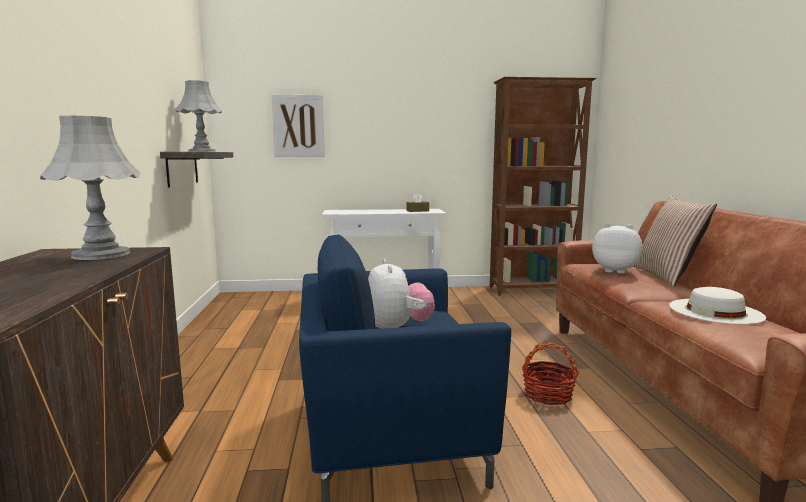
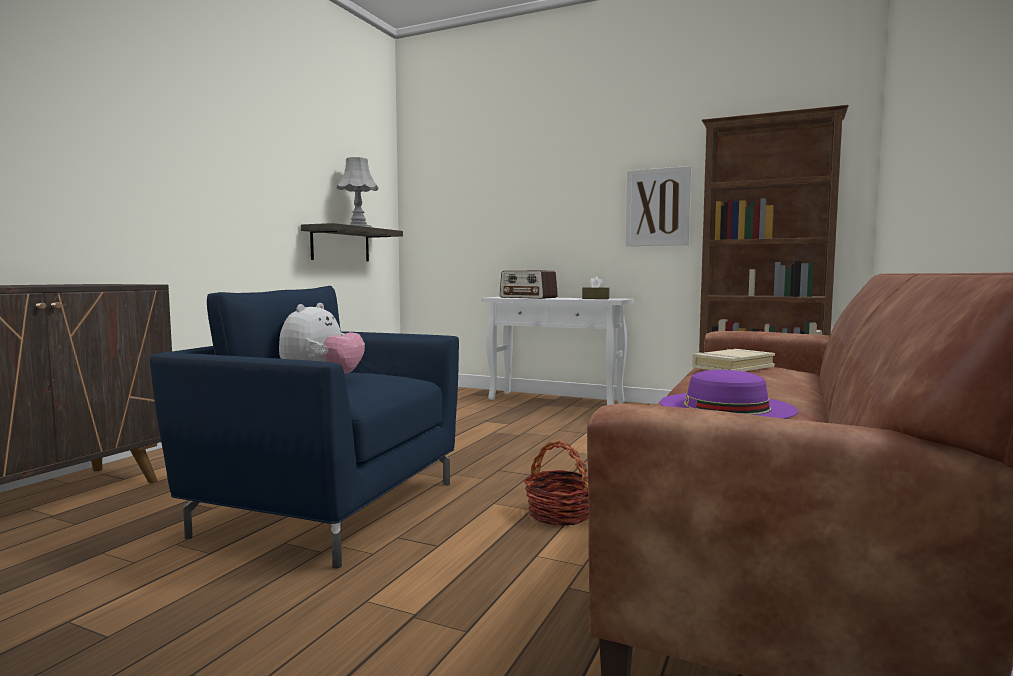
camera: 30 degrees right, 5 degrees down
(101, 254) = (105, 284): grey table lamp -> none
(298, 126) = (479, 203): picture -> picture (658, 207)
(360, 211) = (528, 297): none -> radio
(615, 270) = (732, 367): plush toy -> beige book
(667, 276) = (814, 381): pillow -> none
(715, 311) = (726, 406): white hat -> purple hat

